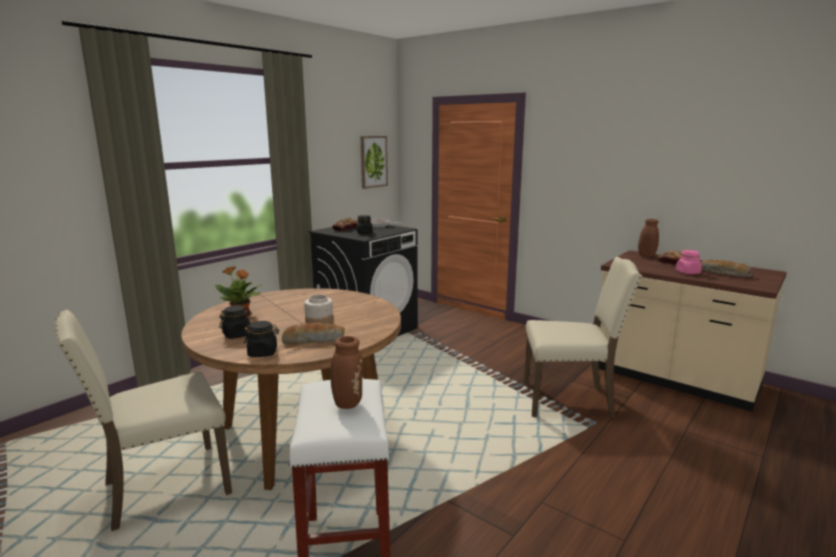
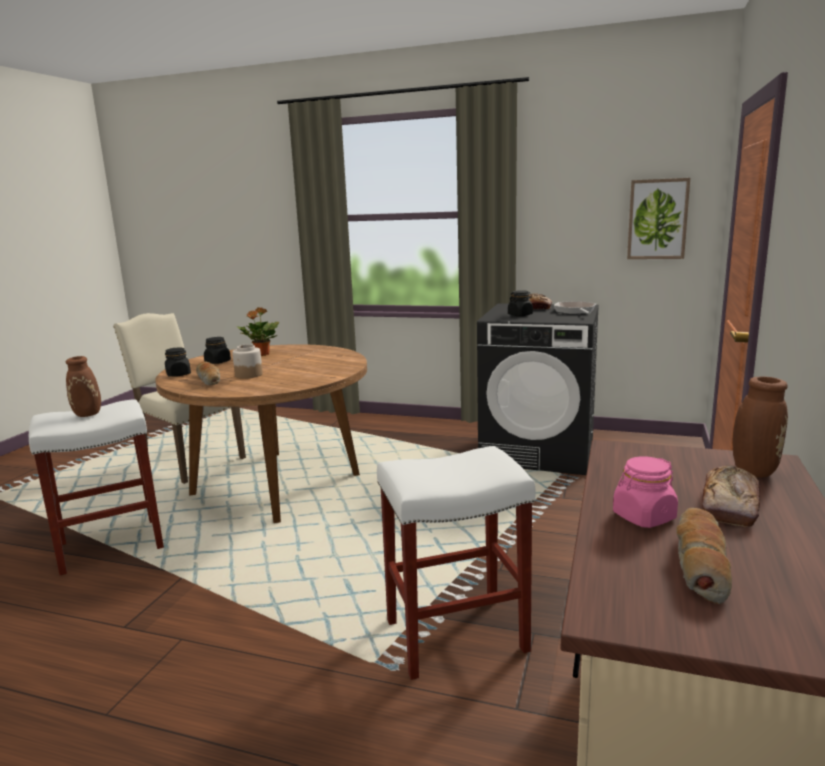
camera: 70 degrees right, 0 degrees up
(569, 400) = (454, 636): beige chair -> white stool

